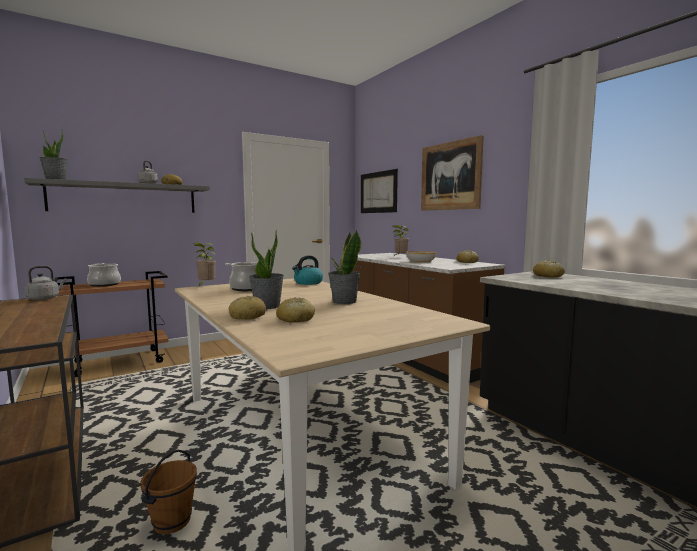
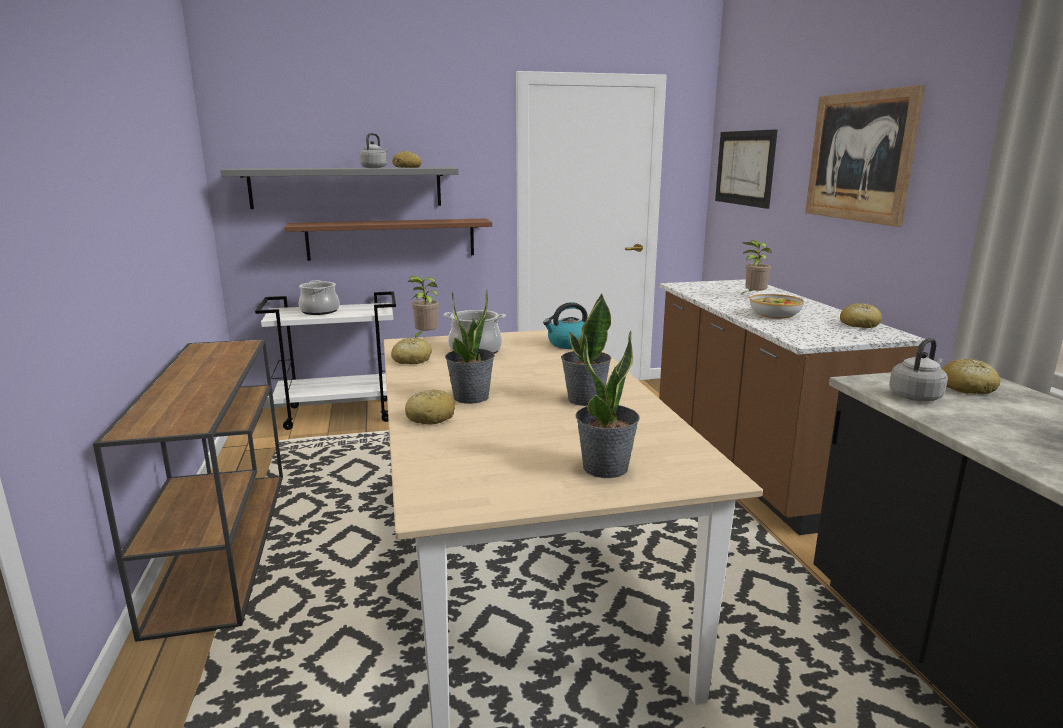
camera: 20 degrees right, 10 degrees up
(45, 298) = (232, 345): grey kettle -> grey kettle (916, 396)
(55, 179) = (258, 168): potted plant -> potted plant (605, 468)
(120, 362) = (340, 413): brown cart -> white cart
(158, 234) = (391, 239): none -> brown shelf
(172, 522) = (330, 653): brown bucket -> none
(295, 319) = (487, 432): bread -> bread (411, 360)

